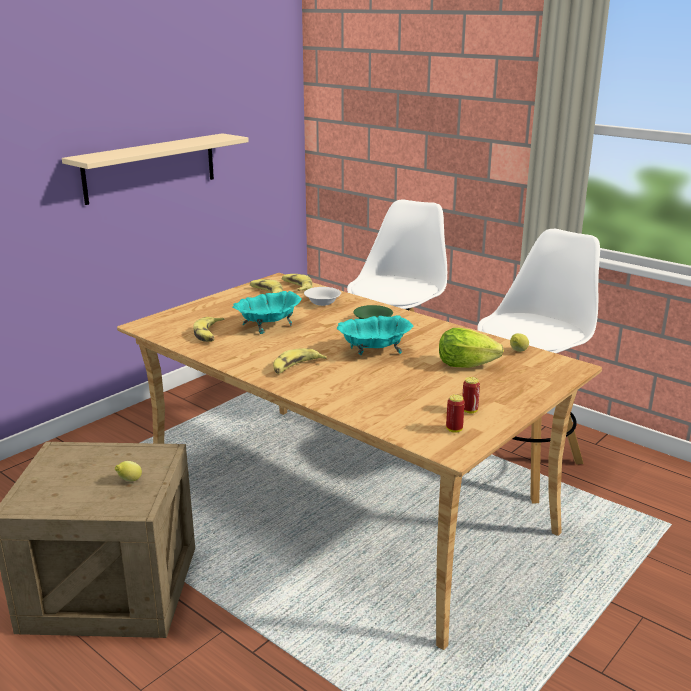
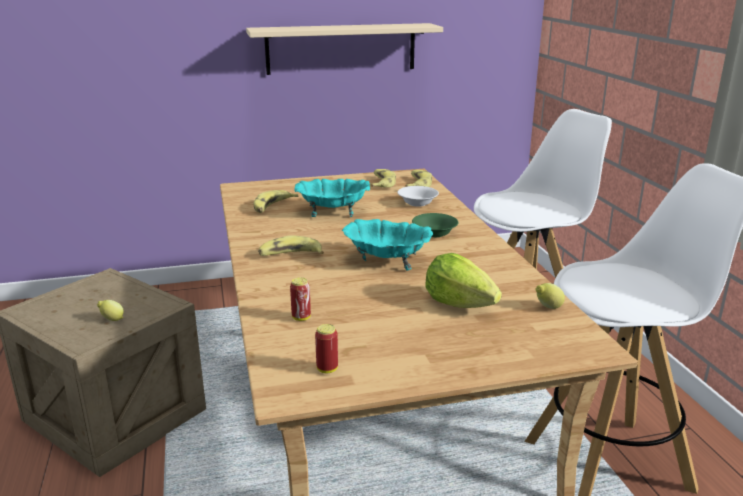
camera: 35 degrees right, 0 degrees up
(469, 411) = (379, 355): can -> can (301, 318)

